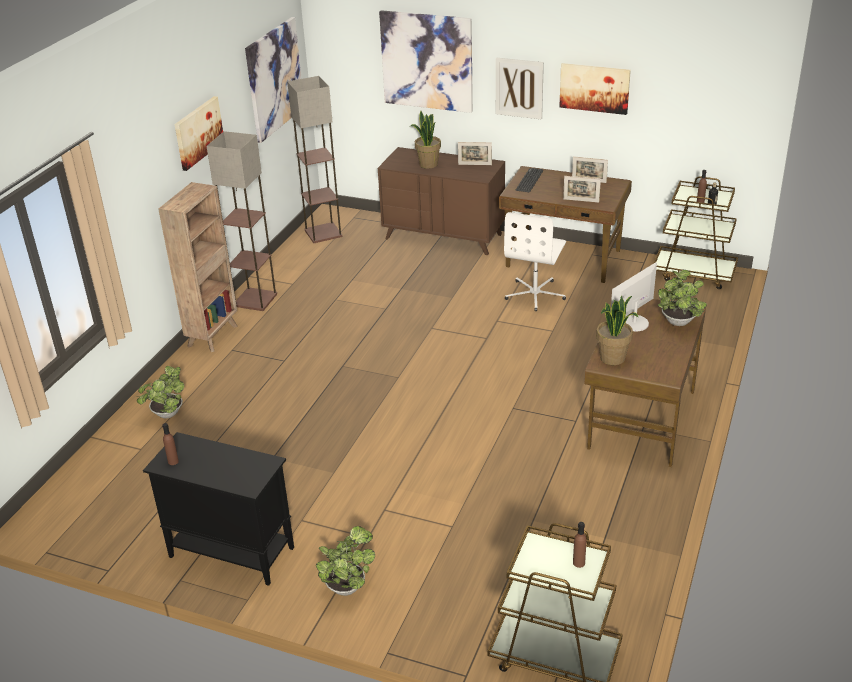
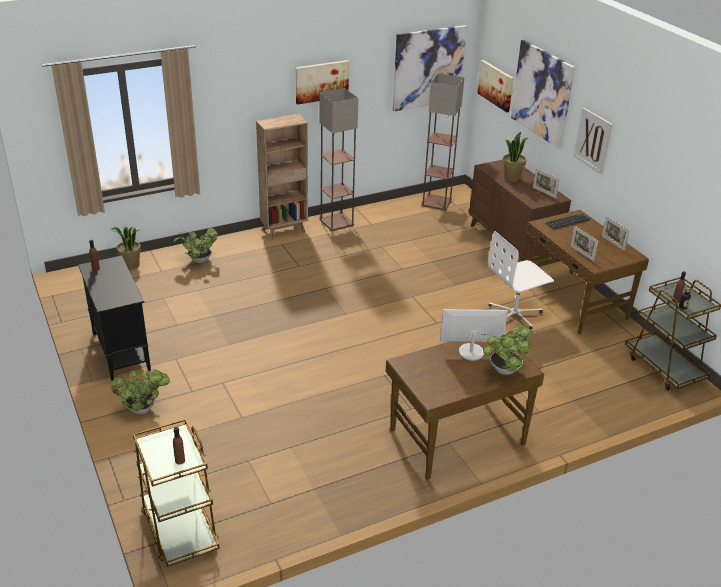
camera: 40 degrees right, 0 degrees up
(594, 88) = (642, 162): picture -> picture (496, 85)
(613, 358) = (416, 364): potted plant -> potted plant (131, 266)

